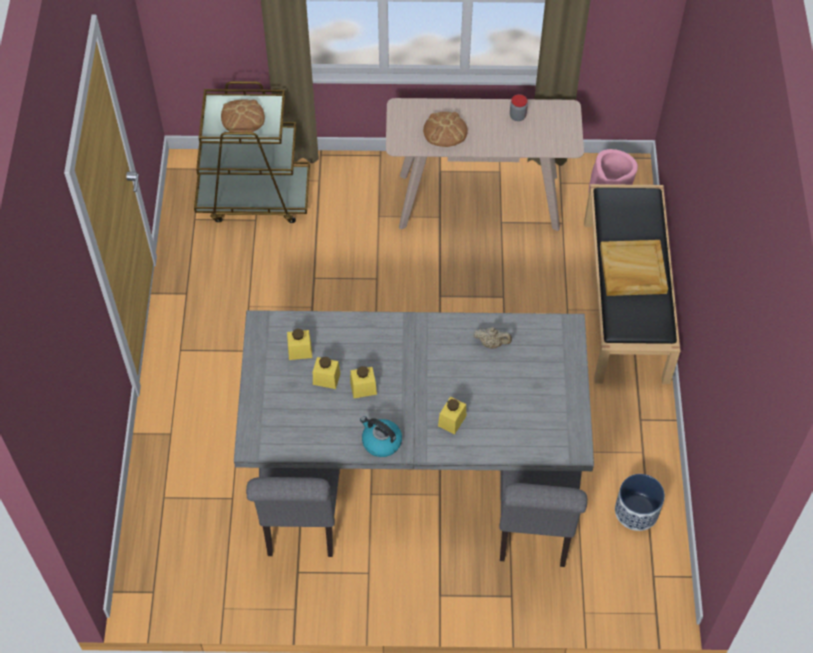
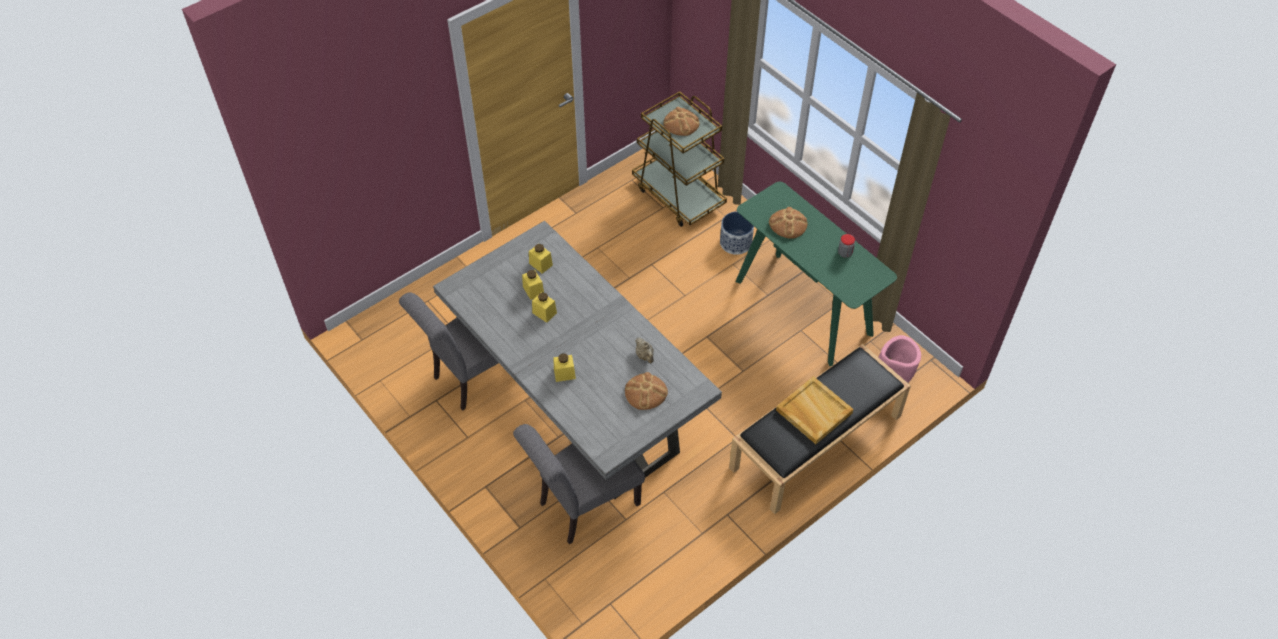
camera: 50 degrees right, 5 degrees down
(381, 442) = (513, 347): kettle -> none
(479, 201) = (804, 307): beige console table -> green console table
(533, 371) = (645, 392): none -> bread
(636, 511) = (651, 560): planter -> planter (735, 243)

